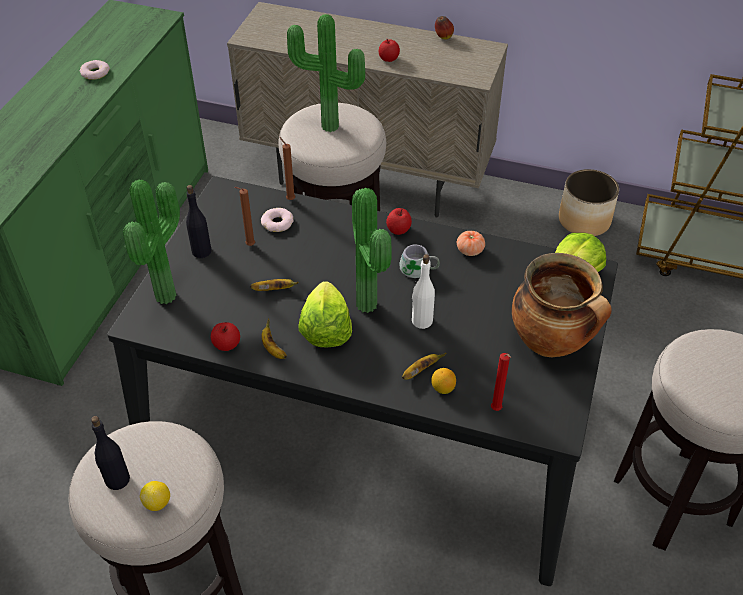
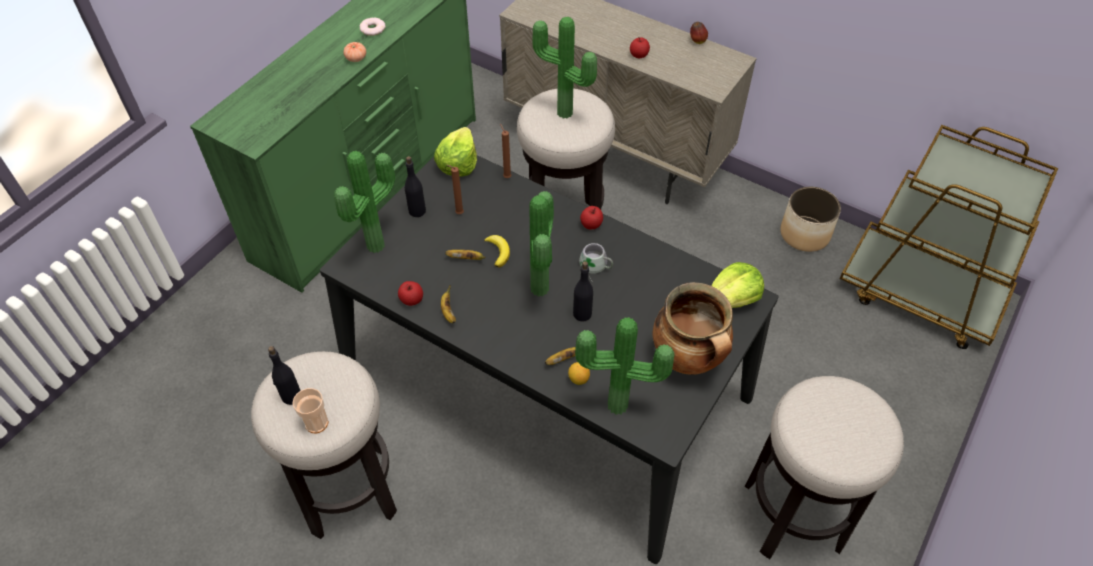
camera: 15 degrees right, 5 degrees up
(158, 503) = (316, 423): lemon -> cup
(277, 223) = (489, 197): donut -> none
(307, 276) = (498, 252): none -> banana
(325, 330) = (497, 304): lettuce -> lettuce (458, 164)
(421, 320) = (582, 314): white bottle -> black bottle
(470, 250) = (647, 257): tomato -> tomato (356, 58)
(496, 410) = (617, 409): red candle -> potted plant

